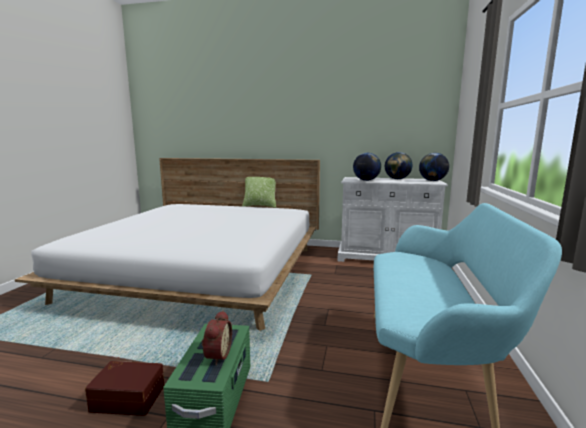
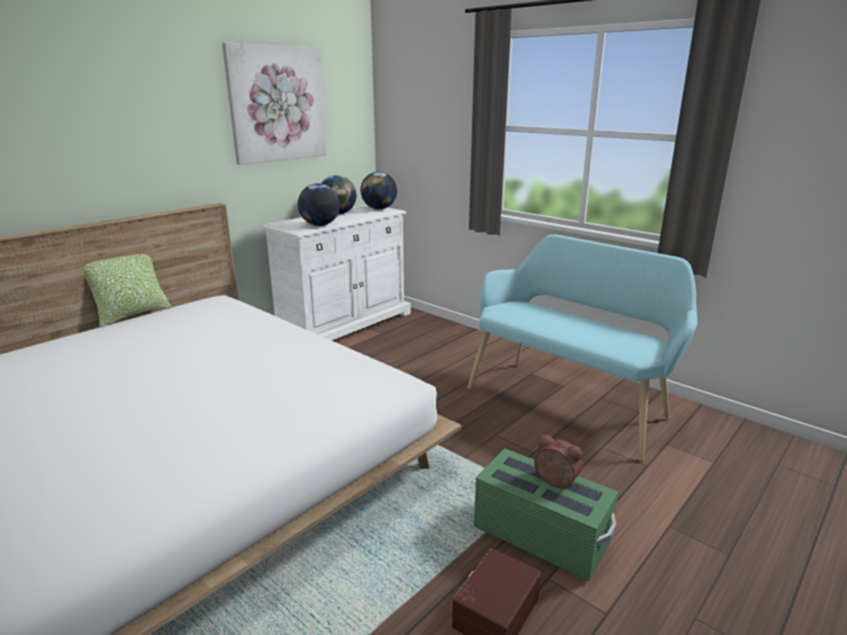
camera: 60 degrees left, 10 degrees up
(369, 105) = (277, 104): none -> picture

